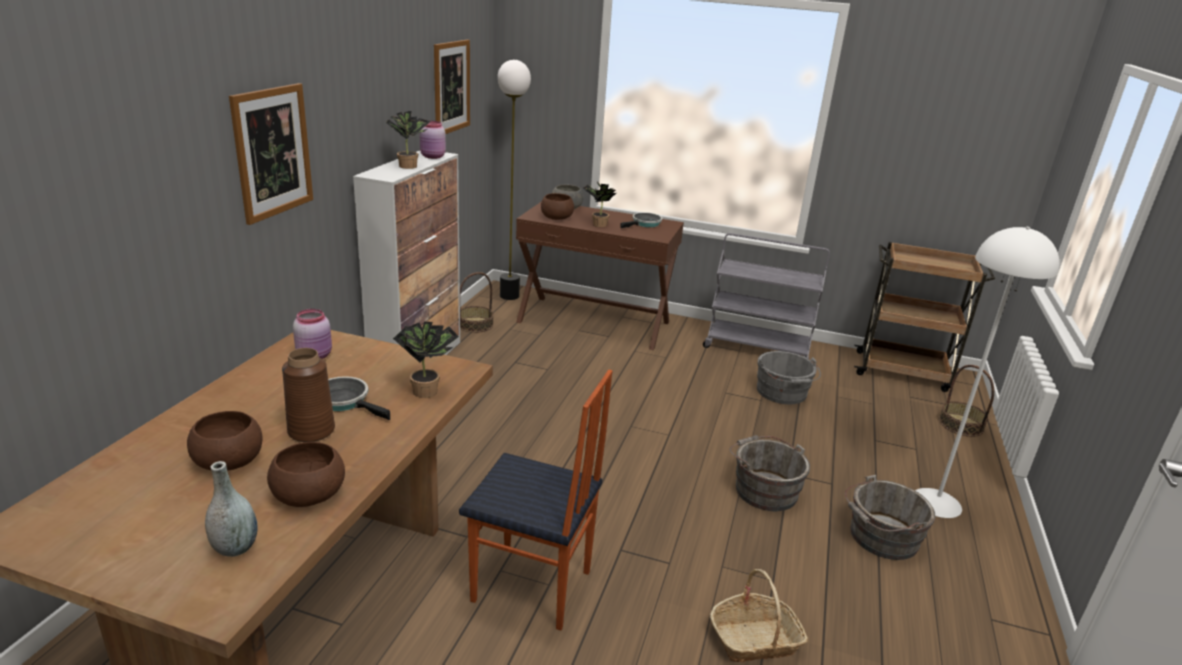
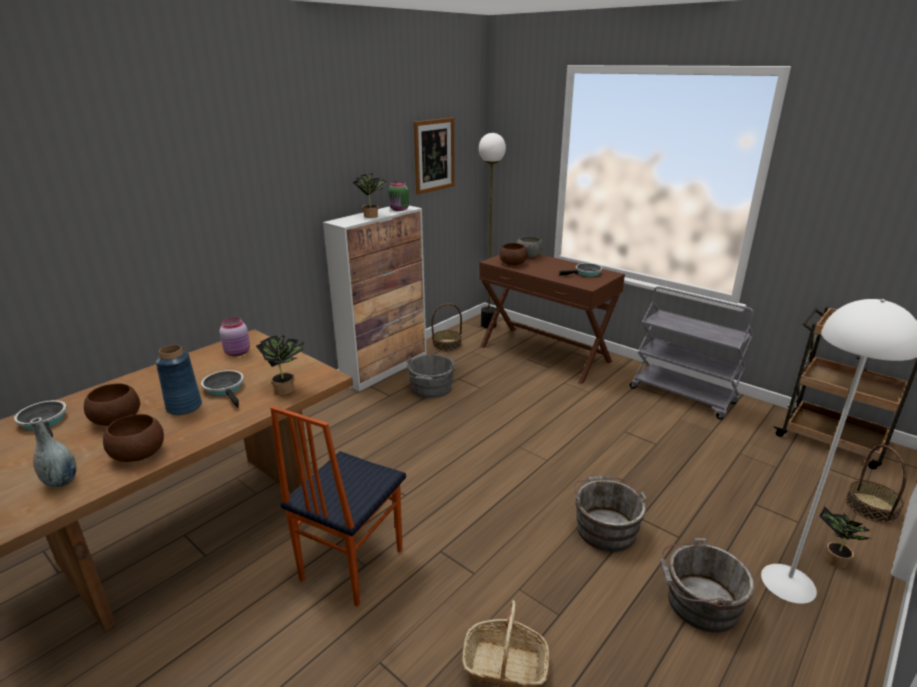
camera: 25 degrees right, 0 degrees up
(117, 483) = (45, 422): none -> frying pan
(272, 152) = (242, 201): picture -> none
(312, 430) = (184, 407): brown vase -> blue vase
(433, 157) = (399, 209): pink jar -> green jar
(532, 588) = (350, 564): chair -> chair turned 75 degrees clockwise
(597, 224) = (543, 271): potted plant -> potted plant (832, 559)
(782, 393) = (682, 441): grey bucket -> grey bucket (431, 389)

